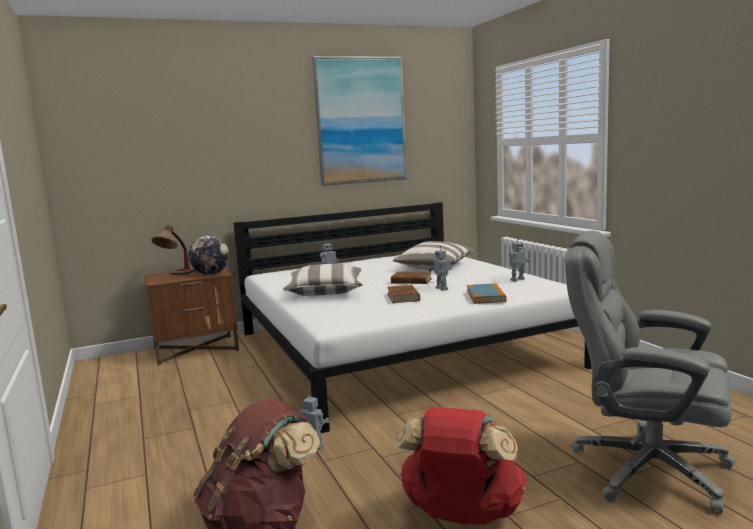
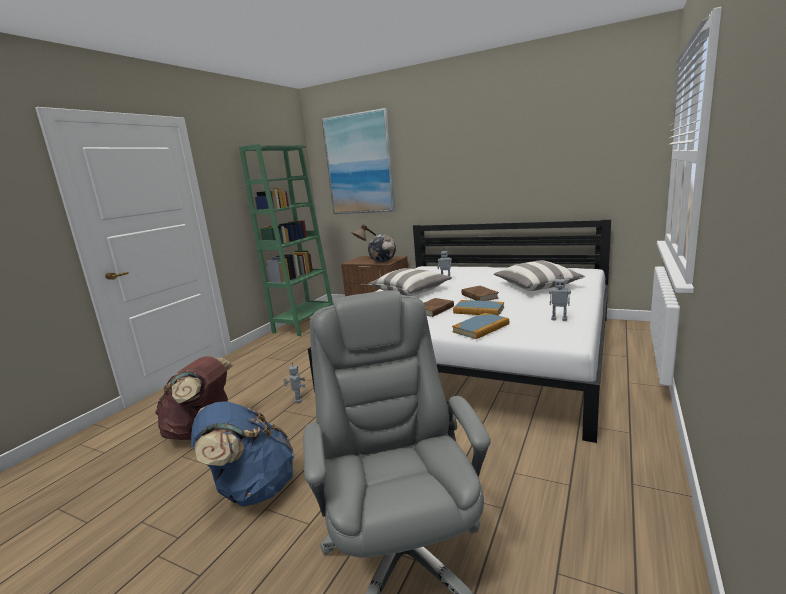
camera: 50 degrees right, 5 degrees up
(105, 391) = (304, 324): none -> green bookcase
(360, 120) = (526, 137): picture -> picture (359, 164)
(442, 288) = (478, 310): toy robot -> book
(461, 516) = (252, 489): red backpack -> blue backpack

